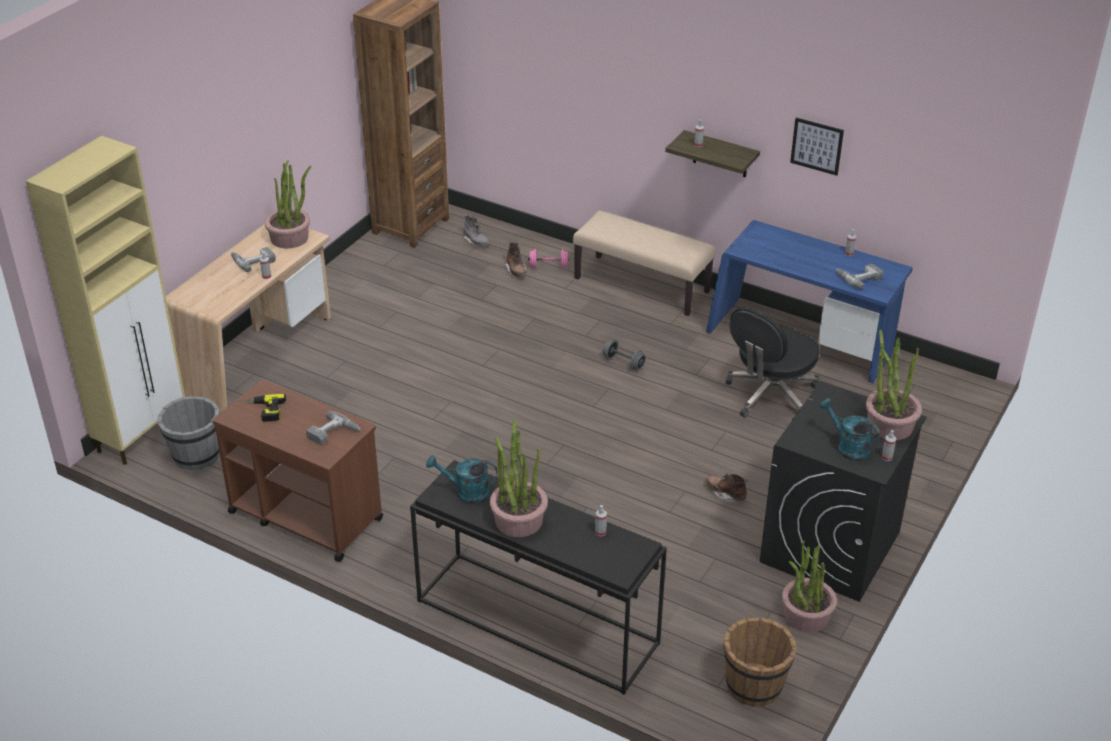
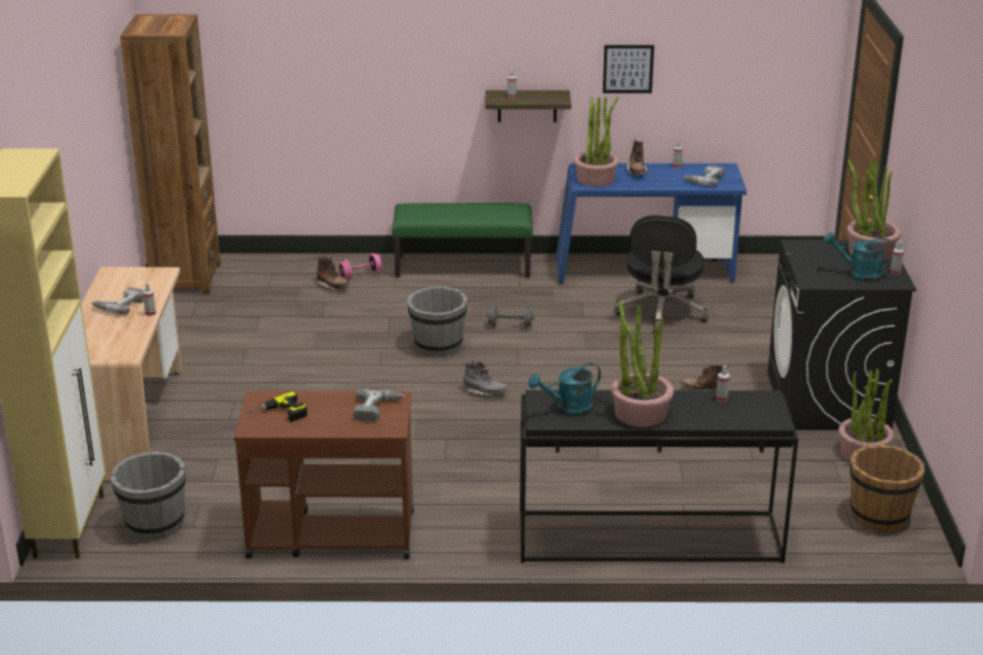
camera: 30 degrees left, 10 degrees down
(290, 238) = (139, 278): potted plant -> potted plant (596, 179)
(476, 242) = (268, 275): grey boot -> grey boot (485, 392)
(545, 363) = (438, 346): none -> grey bucket
(642, 285) = (463, 266): beige bench -> green bench
(803, 249) = (636, 172): none -> brown boot

